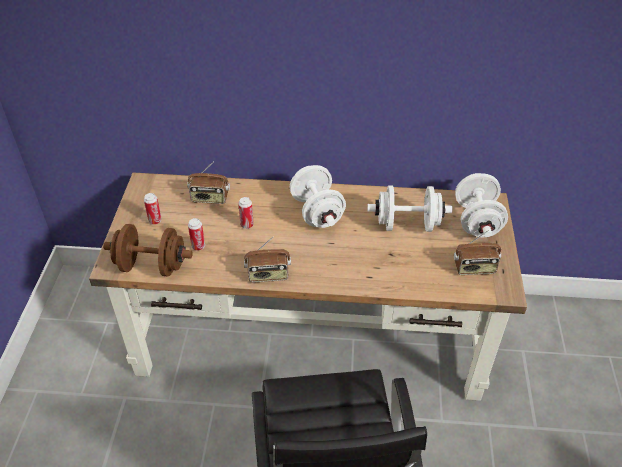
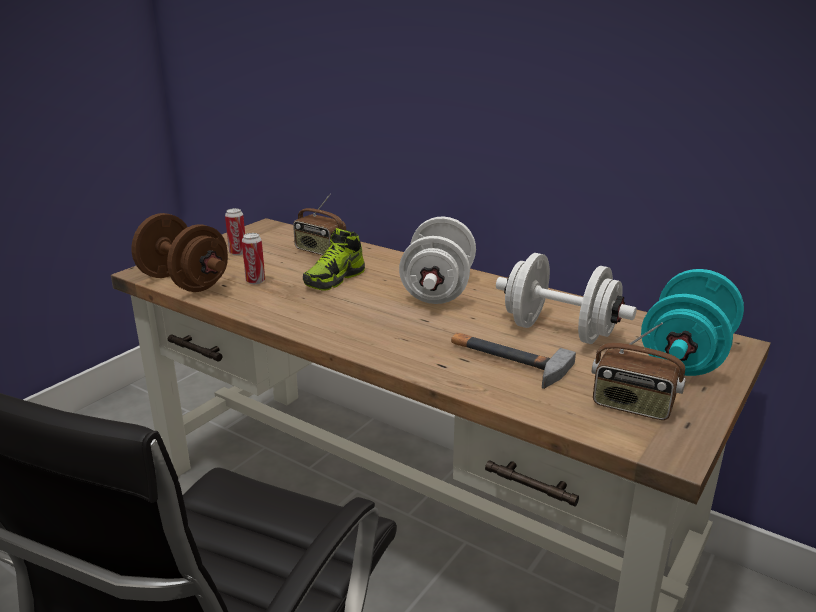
camera: 30 degrees right, 20 degrees down
(247, 225) = (335, 279): can -> shoe
(268, 275) = (304, 325): radio -> none
(397, 259) = (505, 360): none -> hammer
(476, 221) = (686, 357): white dumbbell -> turquoise dumbbell

